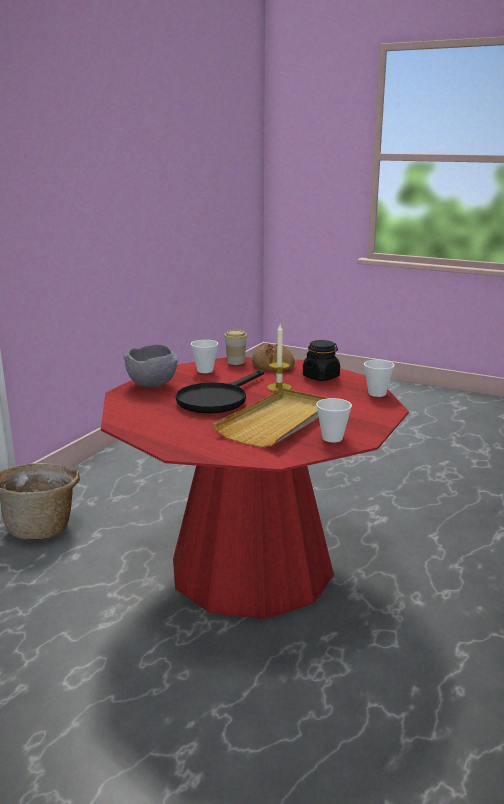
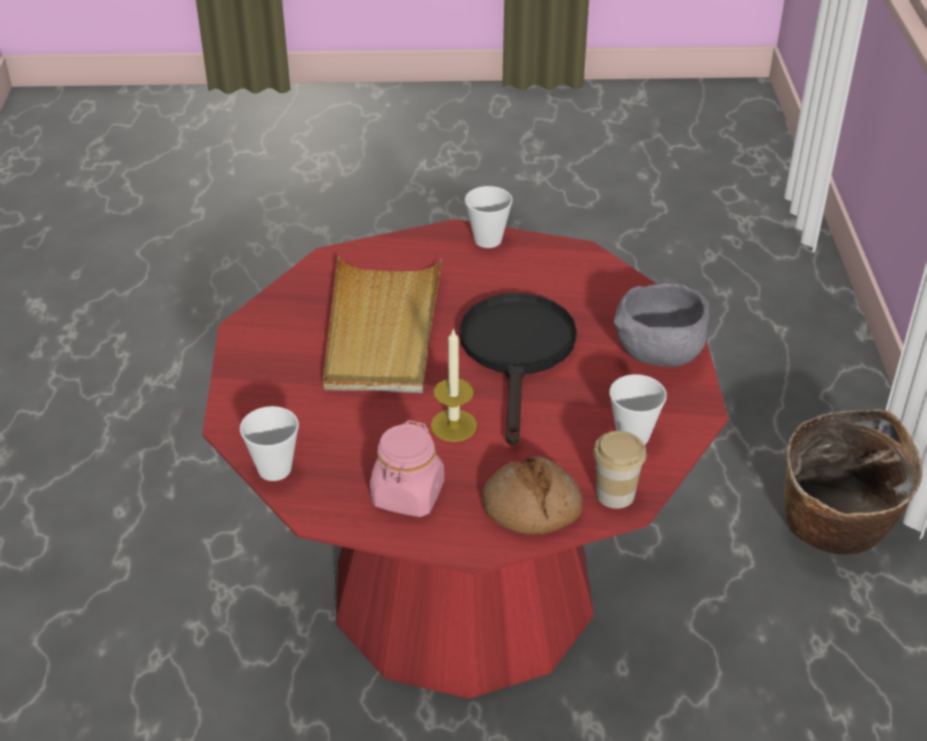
camera: 150 degrees right, 20 degrees up
(321, 377) = (407, 495): black jar -> pink jar
(332, 438) = (286, 321): cup -> cup (488, 240)

